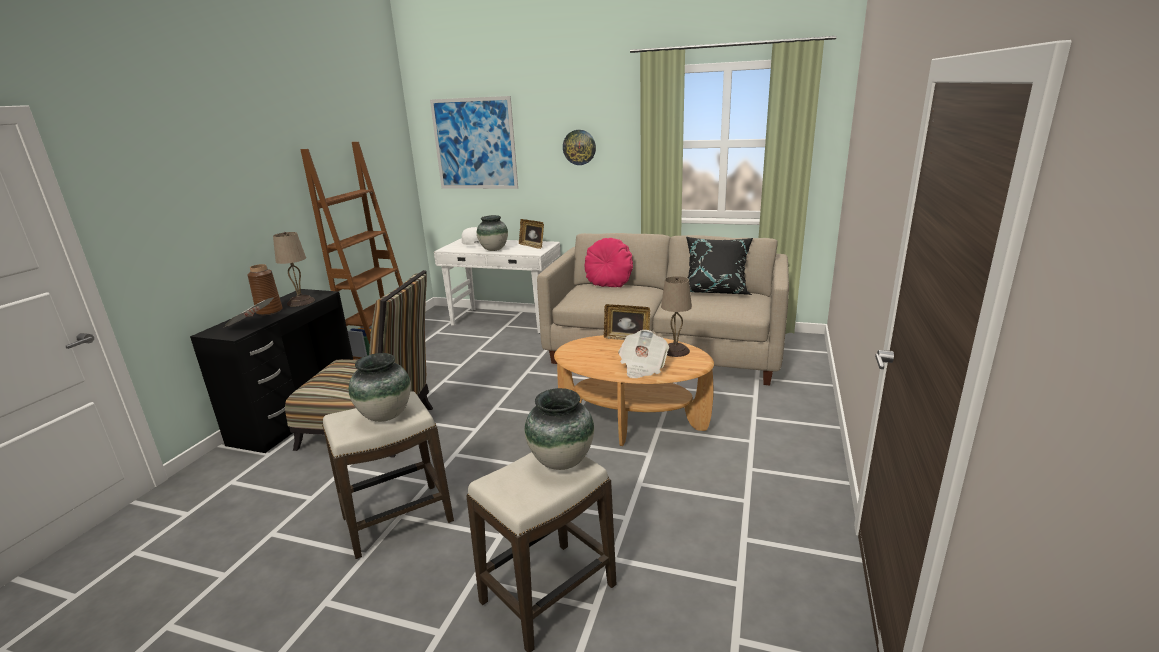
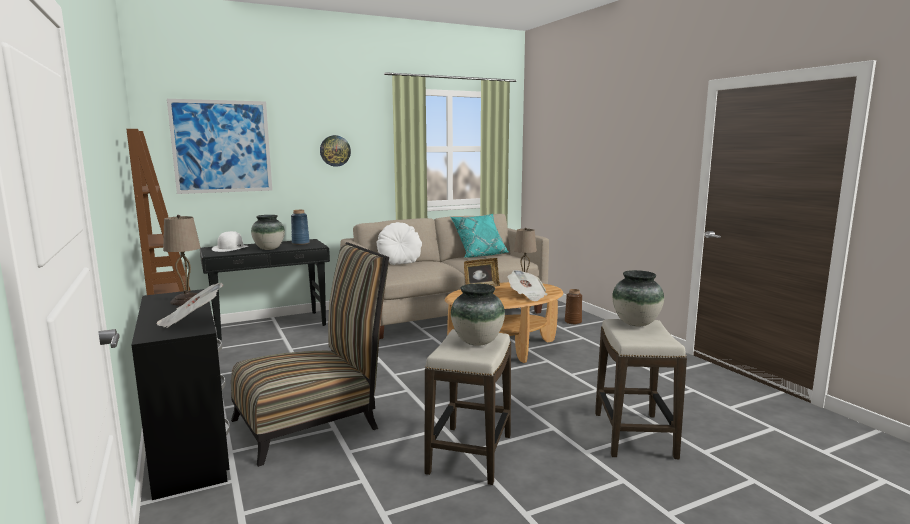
camera: 45 degrees left, 10 degrees down
(269, 311) = (171, 312): brown vase -> brown vase (573, 322)
(505, 321) = (271, 325): white console table -> black console table
(532, 246) = (300, 243): picture frame -> blue vase
(609, 285) = (399, 263): pink pillow -> white pillow
(715, 291) = (480, 255): black pillow -> turquoise pillow

